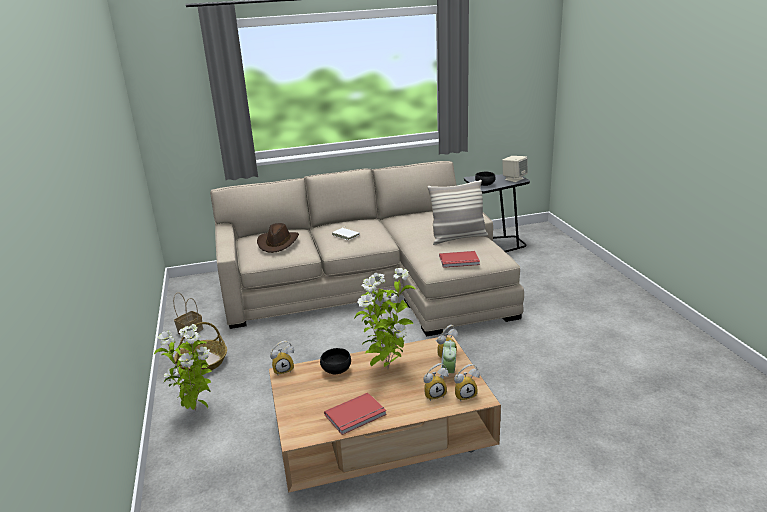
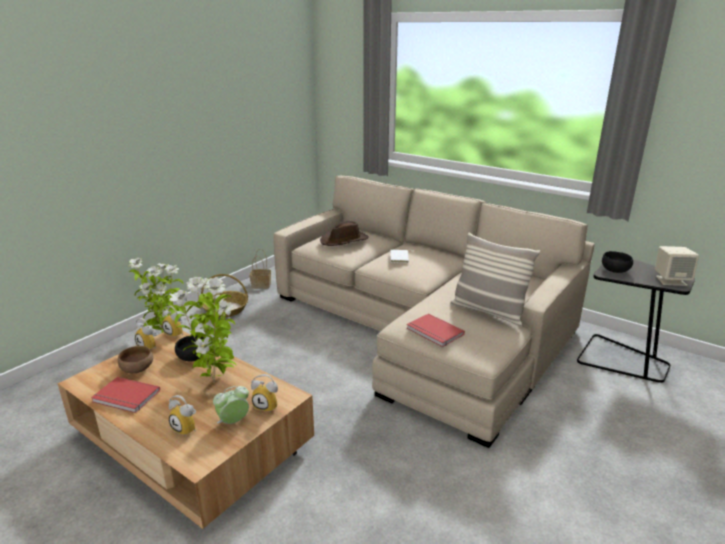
camera: 50 degrees right, 0 degrees up
(318, 401) = (138, 369): none -> brown bowl
(465, 394) = (198, 449): alarm clock -> alarm clock (150, 347)

